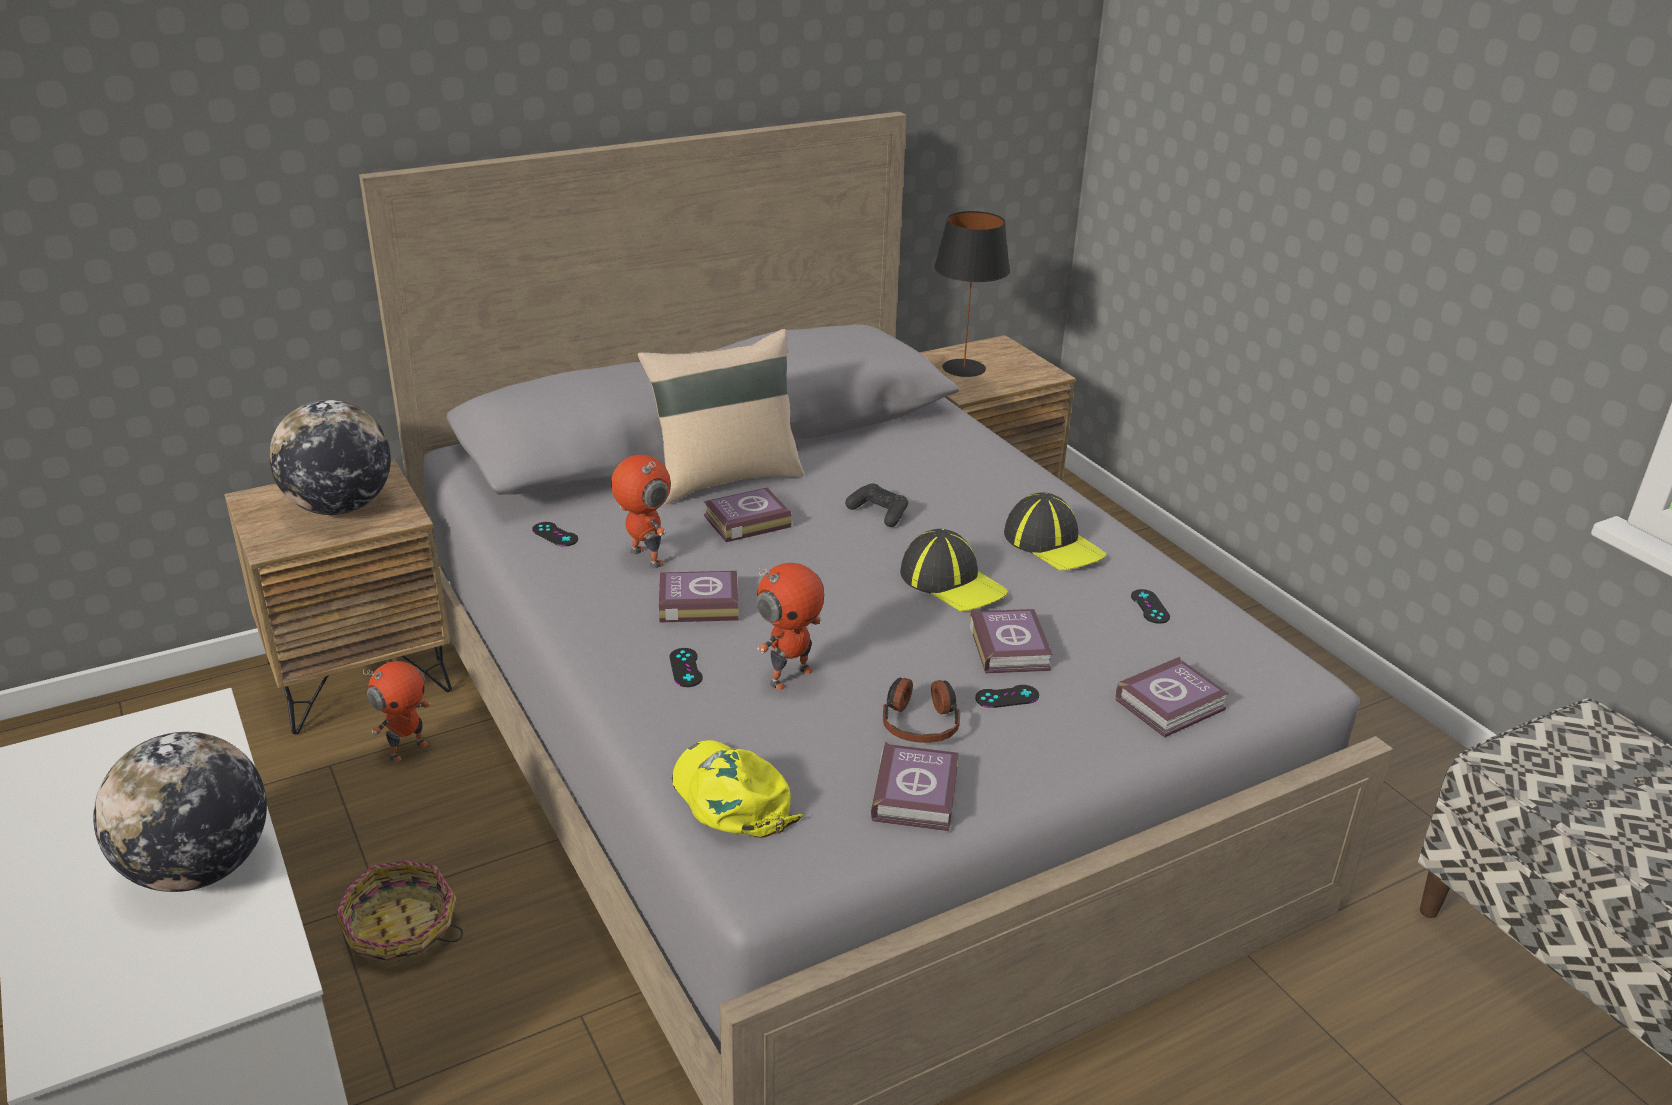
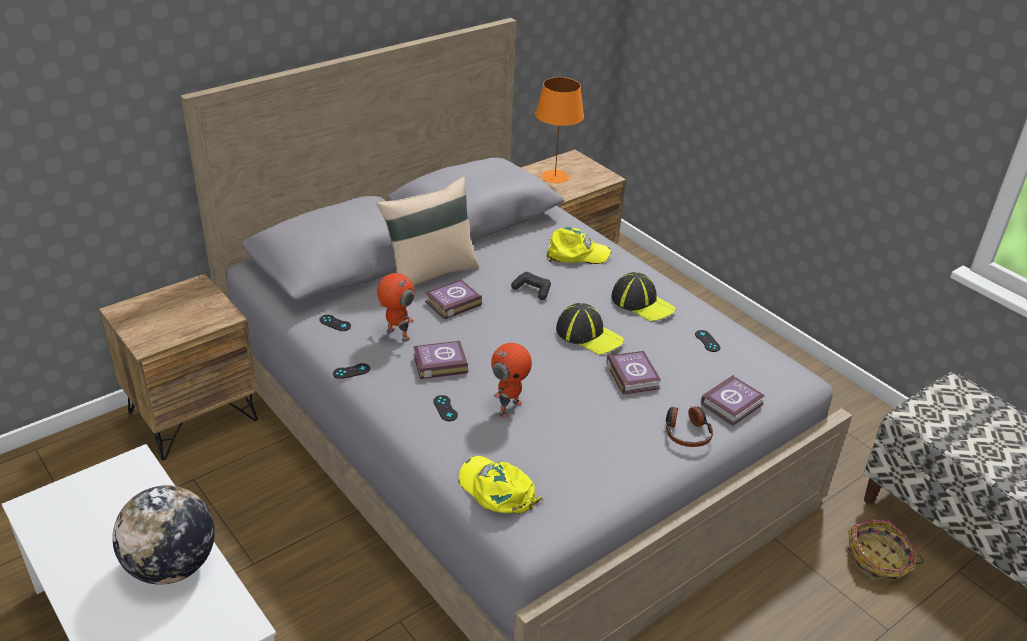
camera: 10 degrees left, 5 degrees up
(339, 507) = (181, 312): globe -> none
(401, 930) = (274, 582): basket -> basket (879, 560)
(407, 749) = (240, 463): toy robot -> none
(917, 793) = (602, 475): book -> none
(920, 721) = (593, 429): headphones -> headphones (686, 432)
(964, 368) = (555, 176): black table lamp -> orange table lamp
(965, 468) = (577, 253): none -> yellow cap
(1007, 697) = (639, 409): black game controller -> black game controller (351, 371)

